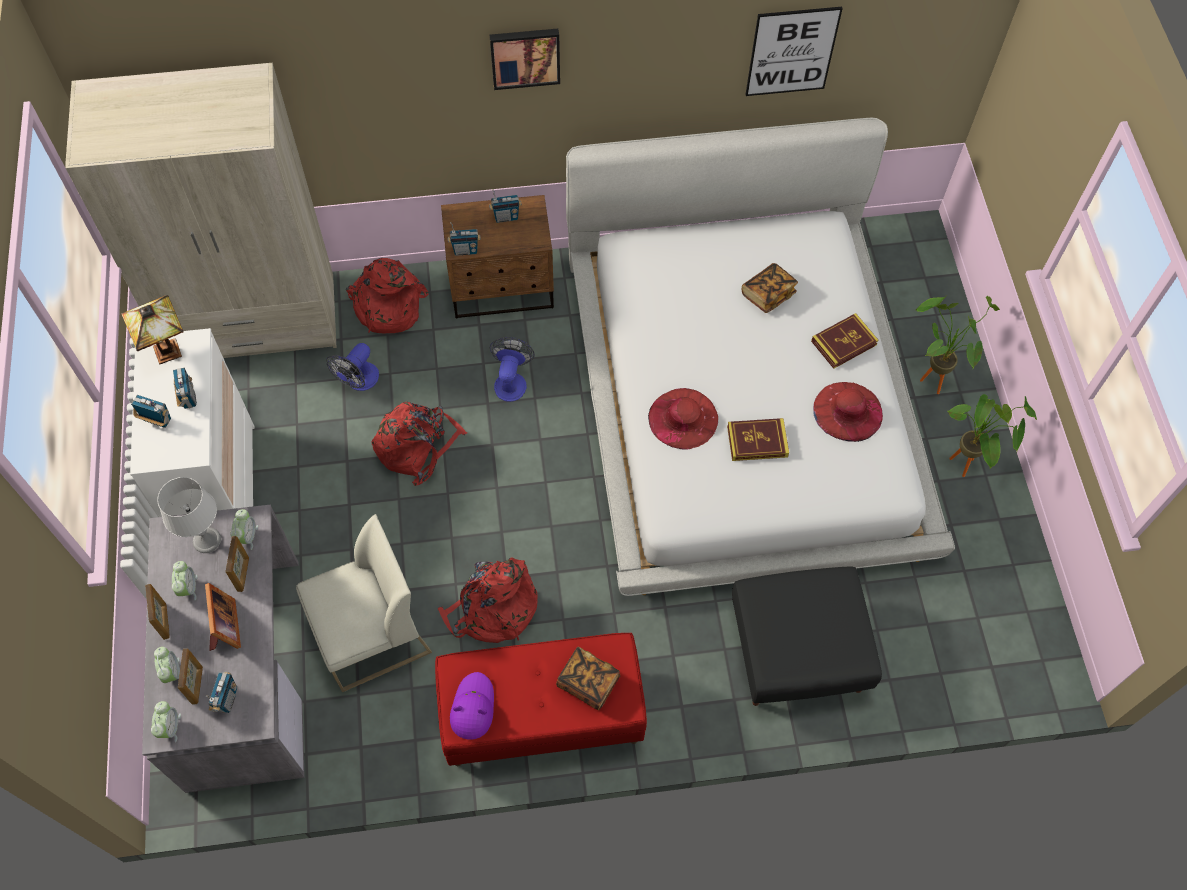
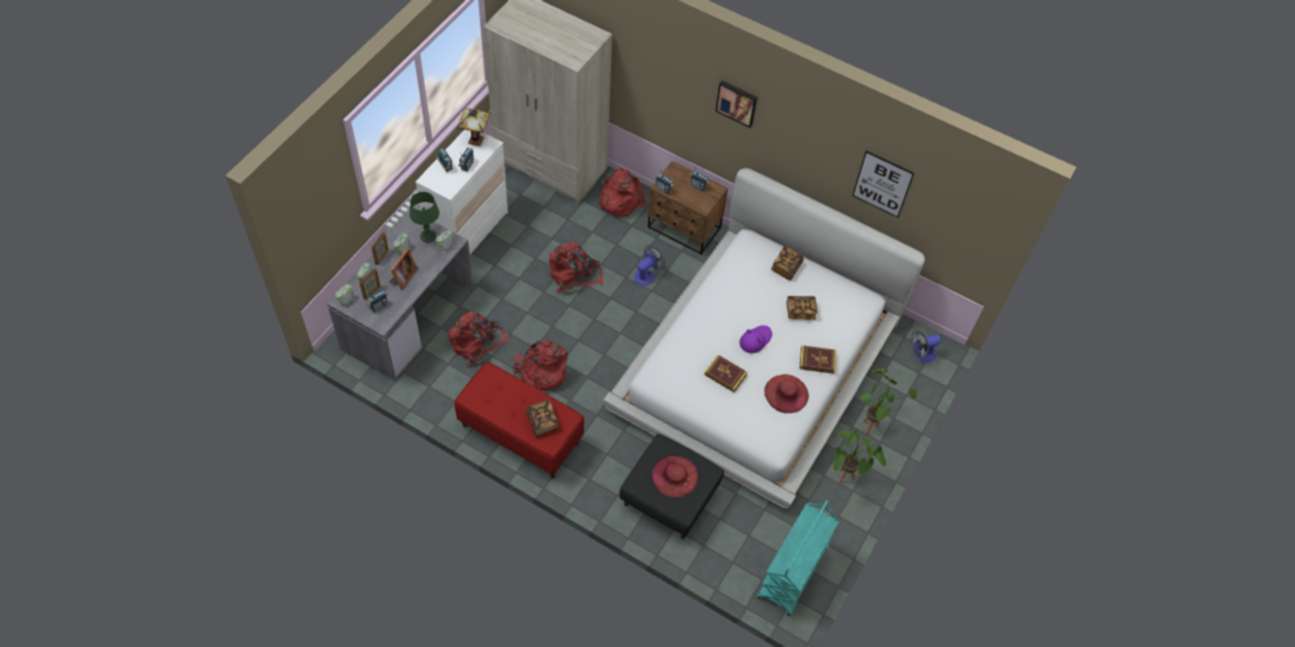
camera: 35 degrees right, 5 degrees down
(207, 541) = (428, 236): grey table lamp -> green table lamp
(243, 574) = (430, 261): picture frame -> none
(359, 381) = (574, 225): fan -> fan (921, 355)
(370, 635) = (476, 342): white chair -> red backpack
(472, 707) = (482, 393): purple hat -> purple hat (755, 340)
(683, 418) = (698, 339): red hat -> red hat (675, 476)
(700, 250) = (786, 267): none -> book
(1016, 630) = (793, 573): none -> turquoise cart

